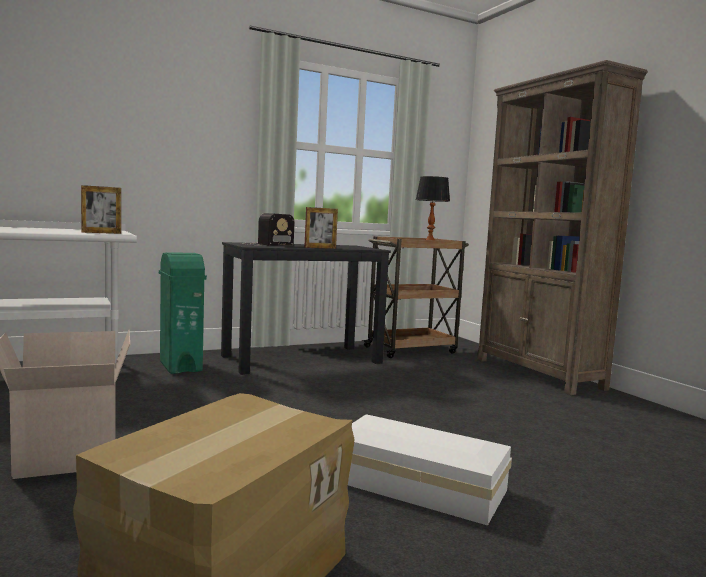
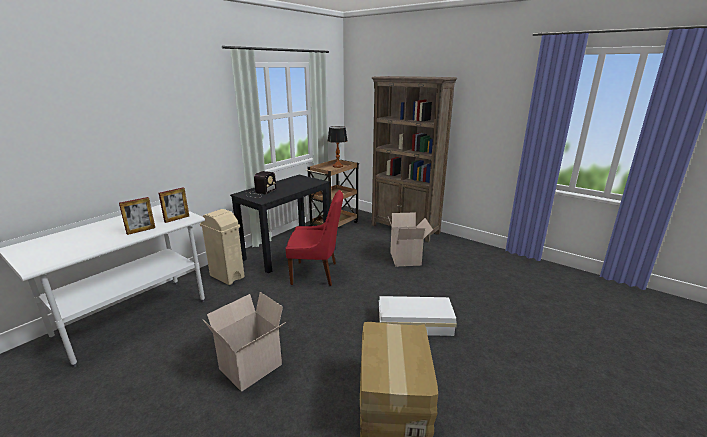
camera: 25 degrees left, 15 degrees up
(180, 366) = (227, 276): green trash can -> beige trash can
(313, 389) = (316, 273): none -> red chair
(320, 248) = (295, 190): picture frame -> picture frame (141, 230)
(500, 405) = (406, 259): none -> cardboard box

